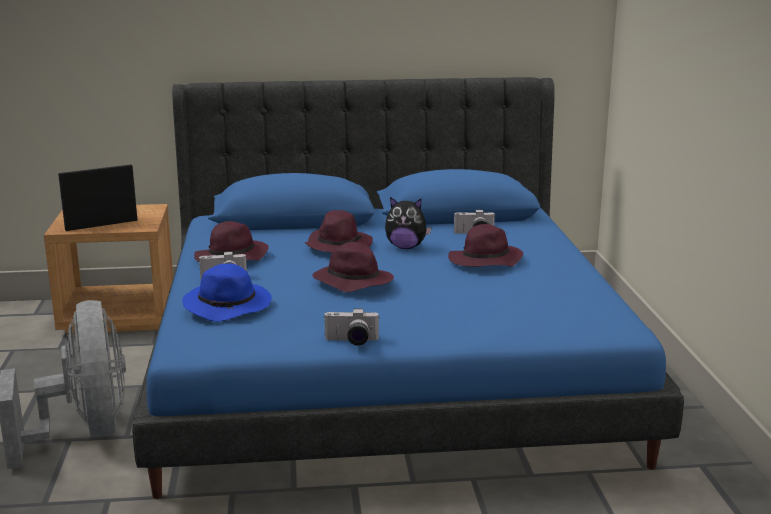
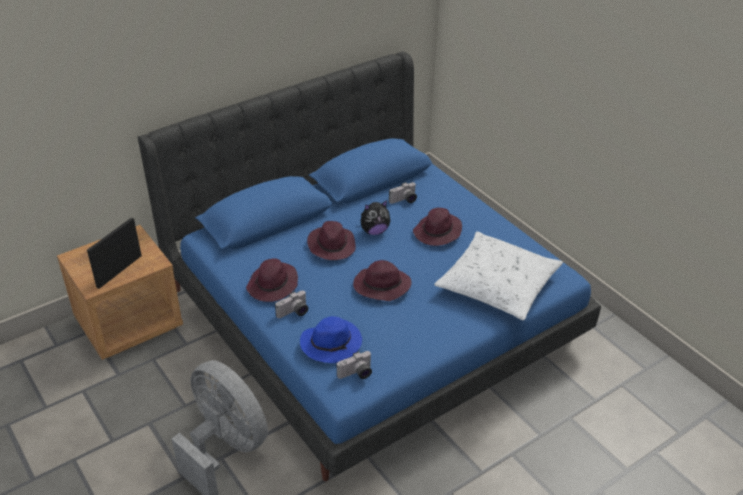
camera: 30 degrees left, 20 degrees up
(351, 341) = (435, 348): camera -> camera (356, 374)
(511, 314) = (497, 285): none -> white pillow

